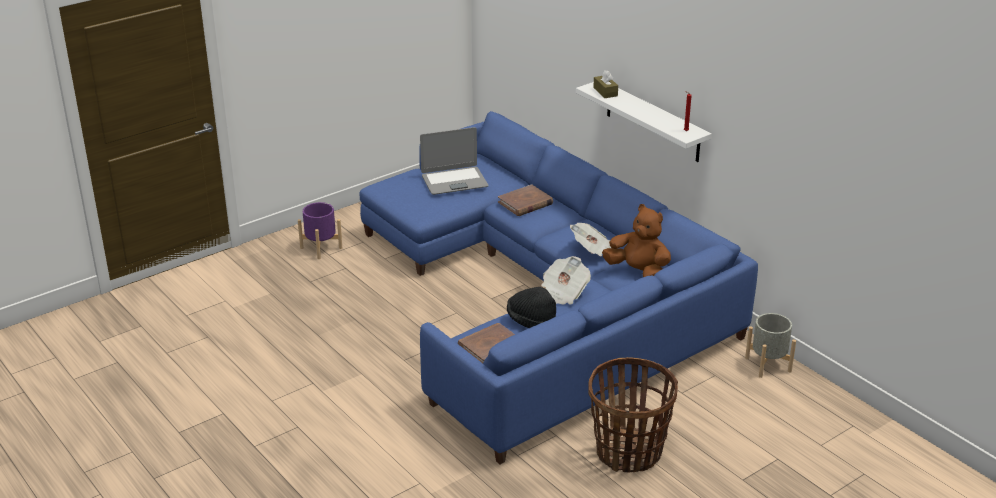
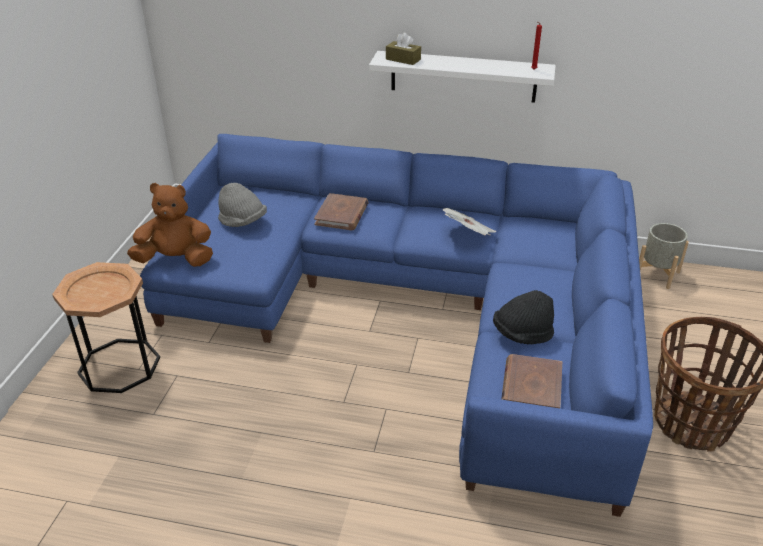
camera: 40 degrees left, 5 degrees up
(321, 248) = (119, 365): purple planter -> brown side table
(454, 181) = (243, 222): laptop -> grey hat
(563, 293) = (506, 289): newspaper -> none
(638, 273) = (533, 236): brown plush toy -> brown plush toy (176, 260)

